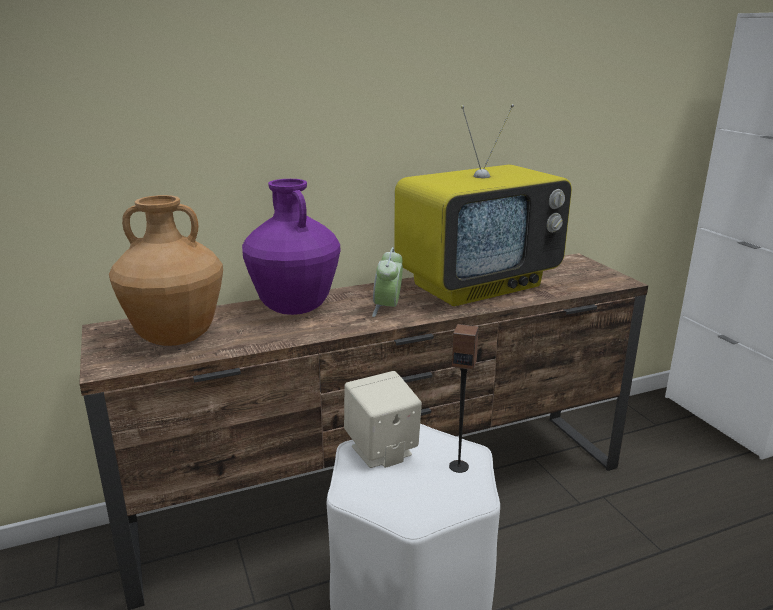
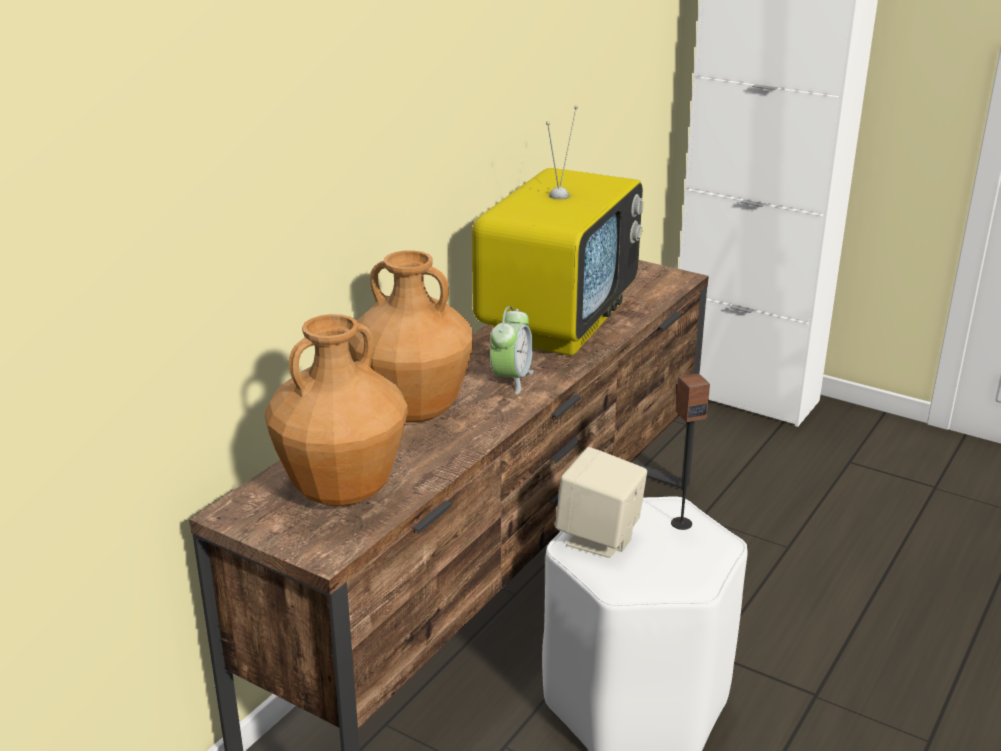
camera: 35 degrees left, 5 degrees up
(294, 308) = (413, 412): purple vase -> brown vase
(388, 309) = (511, 379): alarm clock -> alarm clock turned 135 degrees counterclockwise

